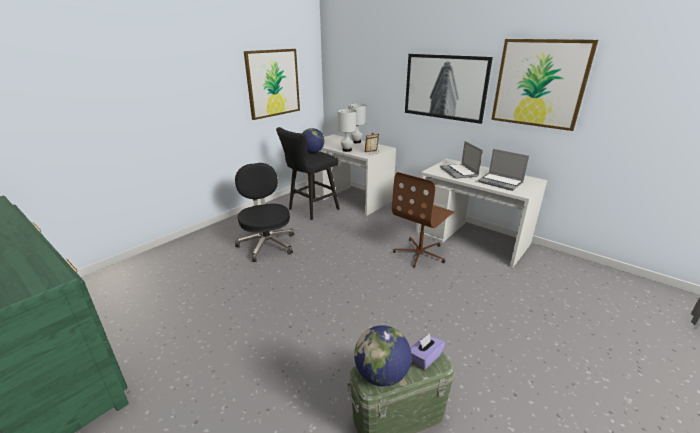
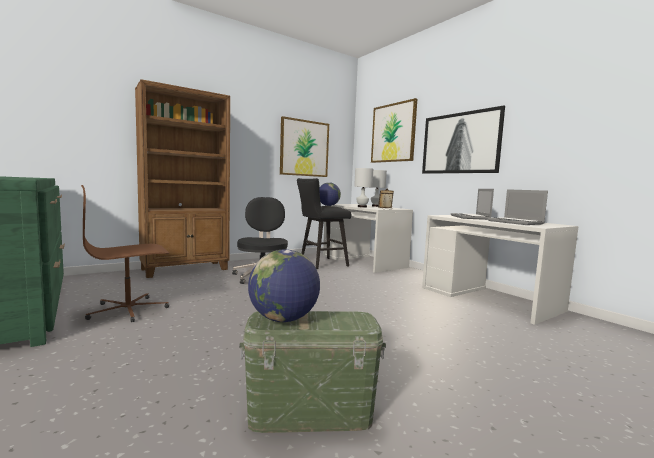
camera: 15 degrees right, 20 degrees down
(181, 248) = (186, 269): none -> brown bookcase
(420, 253) = (419, 300): brown office chair -> brown office chair (128, 310)
(425, 358) = (348, 318): purple tissue box -> none
(539, 84) = (556, 122): picture -> picture (393, 133)

